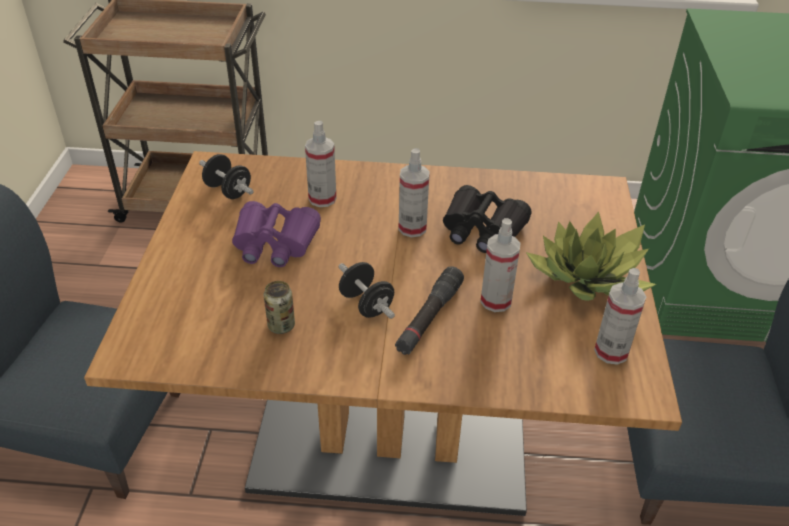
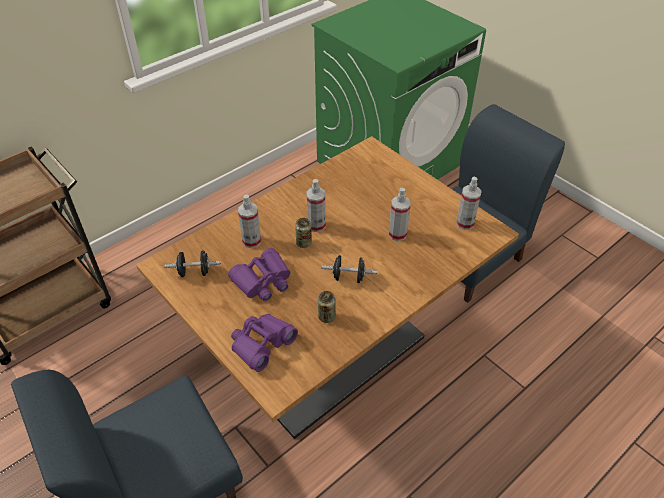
camera: 45 degrees left, 5 degrees up
(182, 300) = (262, 344): none -> purple binoculars
(372, 236) = (304, 243): none -> can
(429, 318) = (382, 263): black flashlight -> none
(482, 229) = (347, 204): black binoculars -> none
(589, 278) = (418, 196): potted plant -> none

